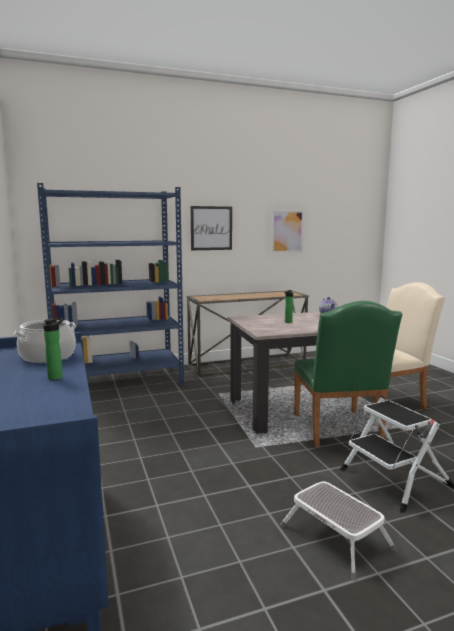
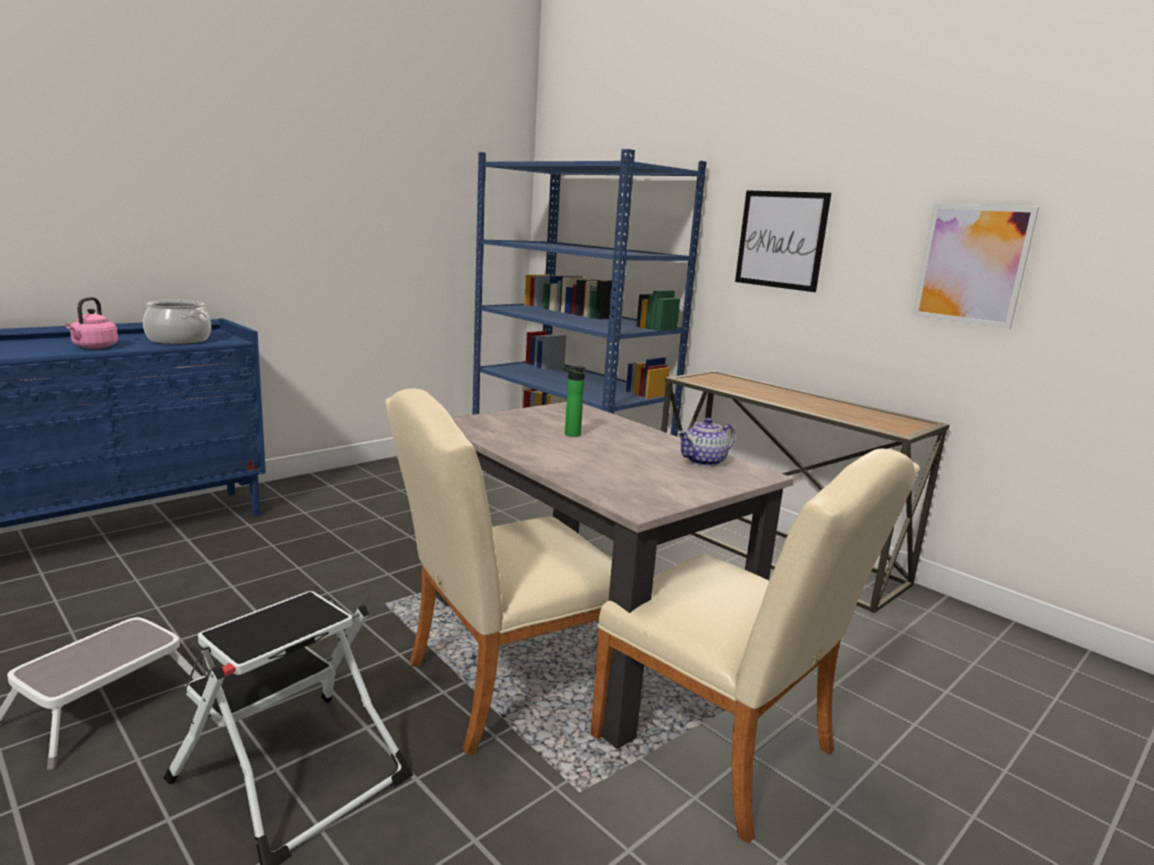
camera: 65 degrees right, 5 degrees up
(57, 377) = (94, 347): bottle -> pink kettle
(338, 431) = (498, 685): green chair -> beige chair

